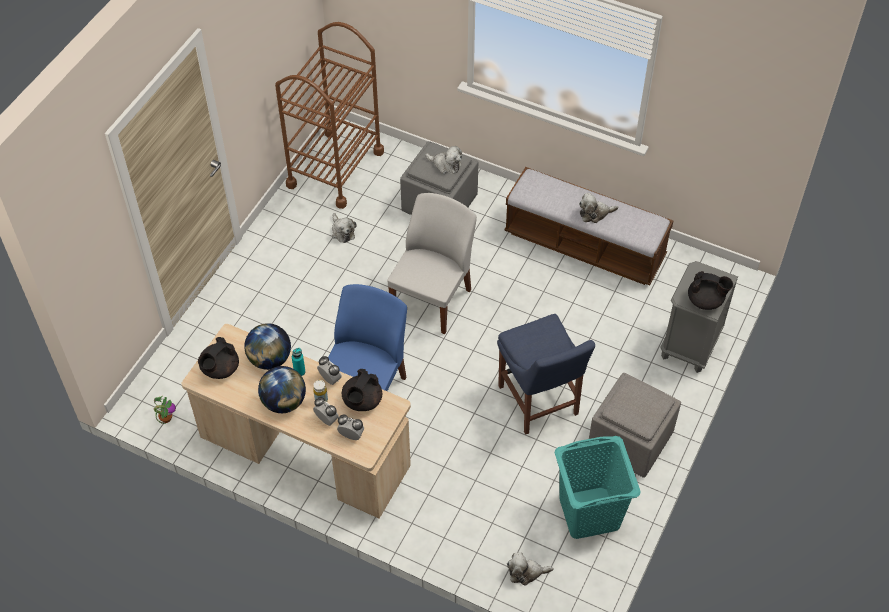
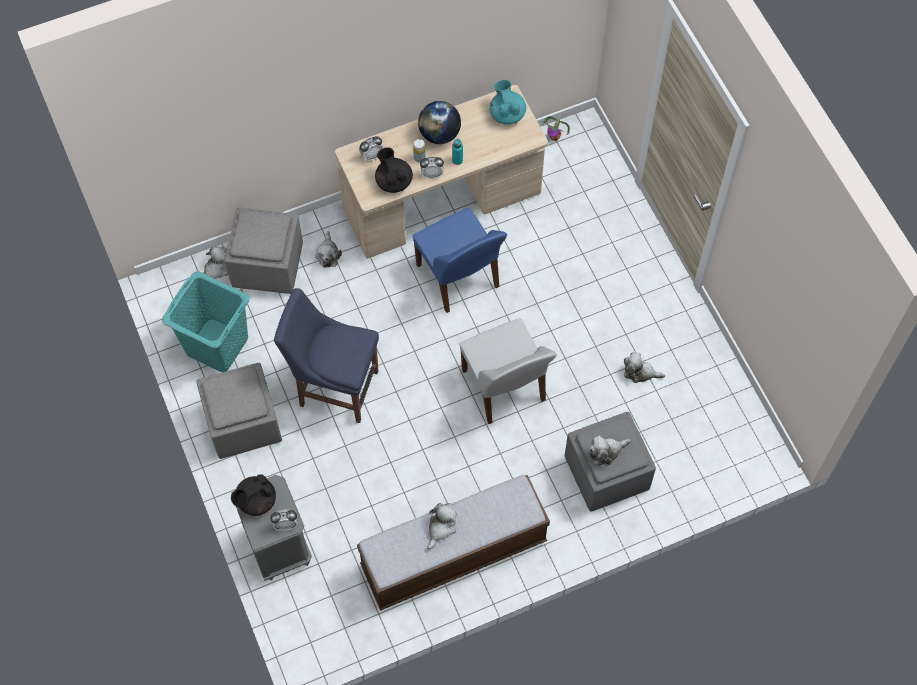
camera: 130 degrees right, 10 degrees up
(219, 369) = (507, 114): black teapot -> turquoise teapot
(270, 359) = (486, 149): globe -> none
(326, 420) = (399, 150): alarm clock -> alarm clock (286, 524)
(335, 168) = (723, 418): brown cart -> none
(431, 498) = (328, 254): none -> plush toy
(484, 537) = (267, 264): none -> grey ottoman

